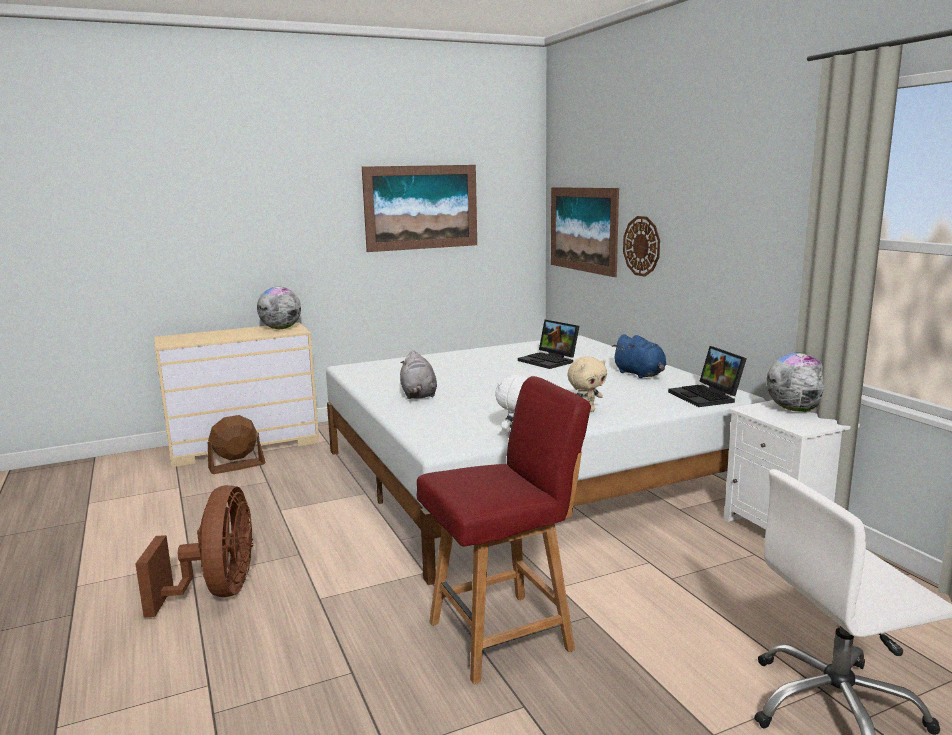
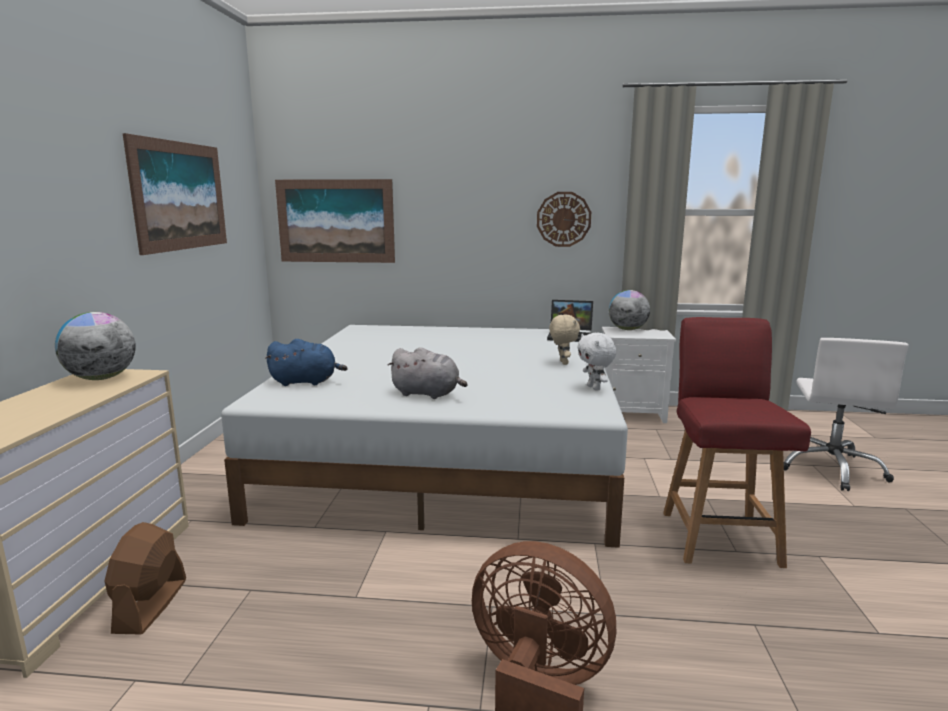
camera: 60 degrees left, 0 degrees up
(550, 361) = (408, 344): laptop -> none
(640, 374) = (494, 336): blue plush toy -> blue plush toy (306, 382)
(642, 246) = (430, 231): wall clock -> wall clock (563, 219)

